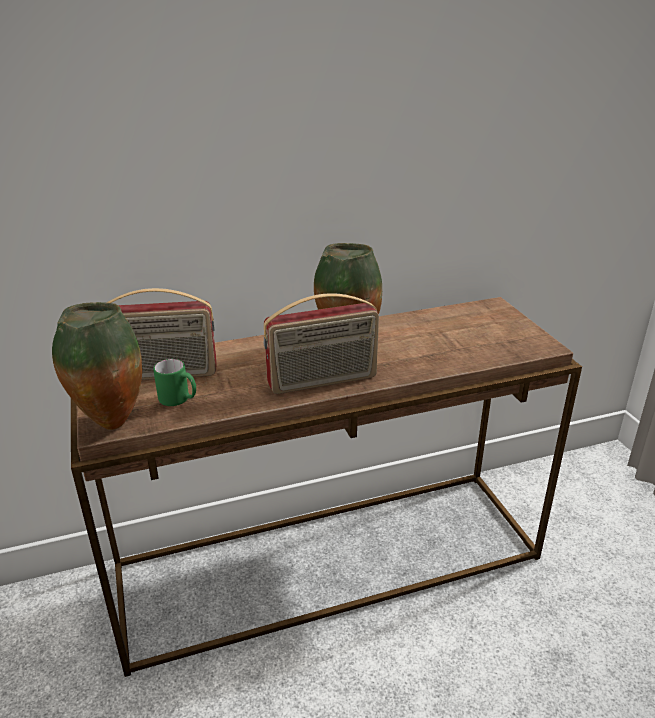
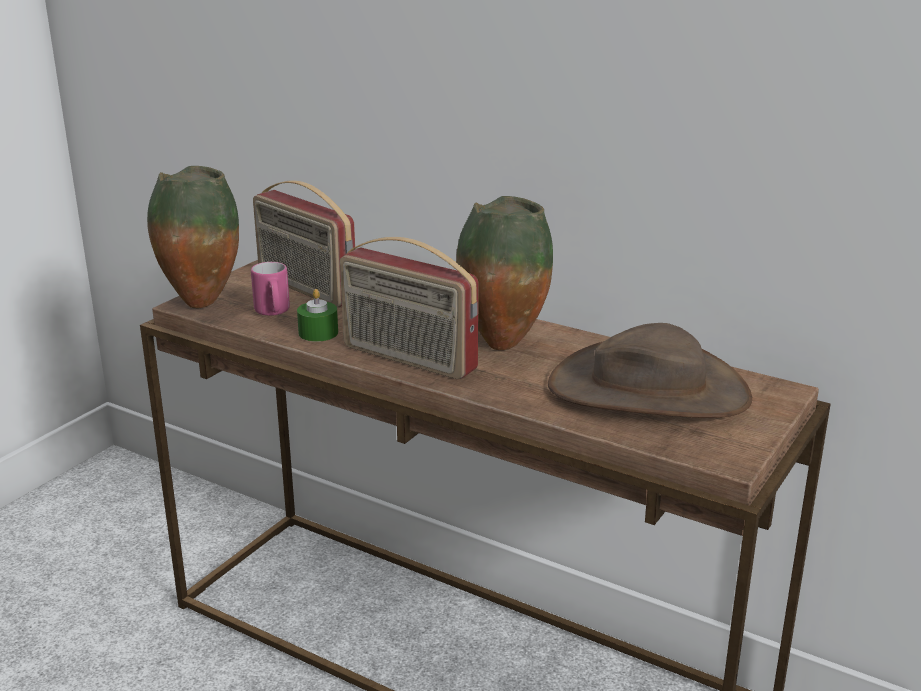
camera: 50 degrees right, 5 degrees down
(179, 400) = (273, 313): green mug -> pink mug
(238, 396) = (318, 333): none -> green candle
(455, 333) = (648, 390): none -> brown hat

